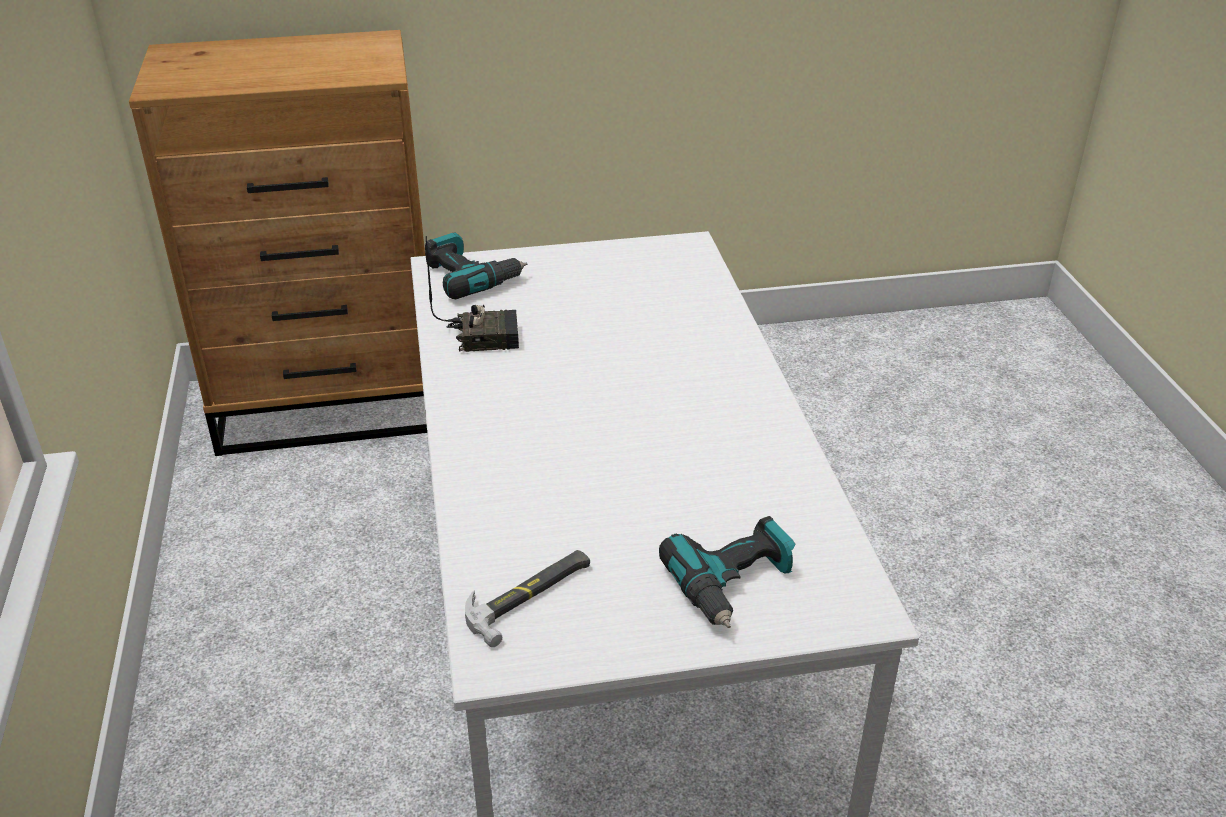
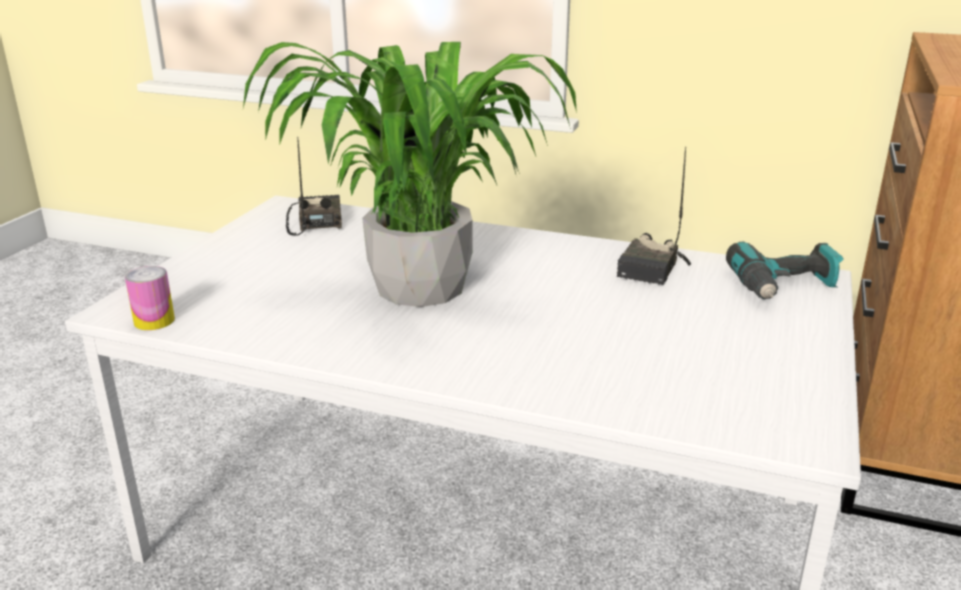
camera: 120 degrees right, 10 degrees down
(530, 597) = (315, 222): hammer -> radio
(630, 442) = (422, 287): none -> potted plant
(734, 585) = (220, 277): power drill -> none
(853, 570) = (154, 321): none -> can

